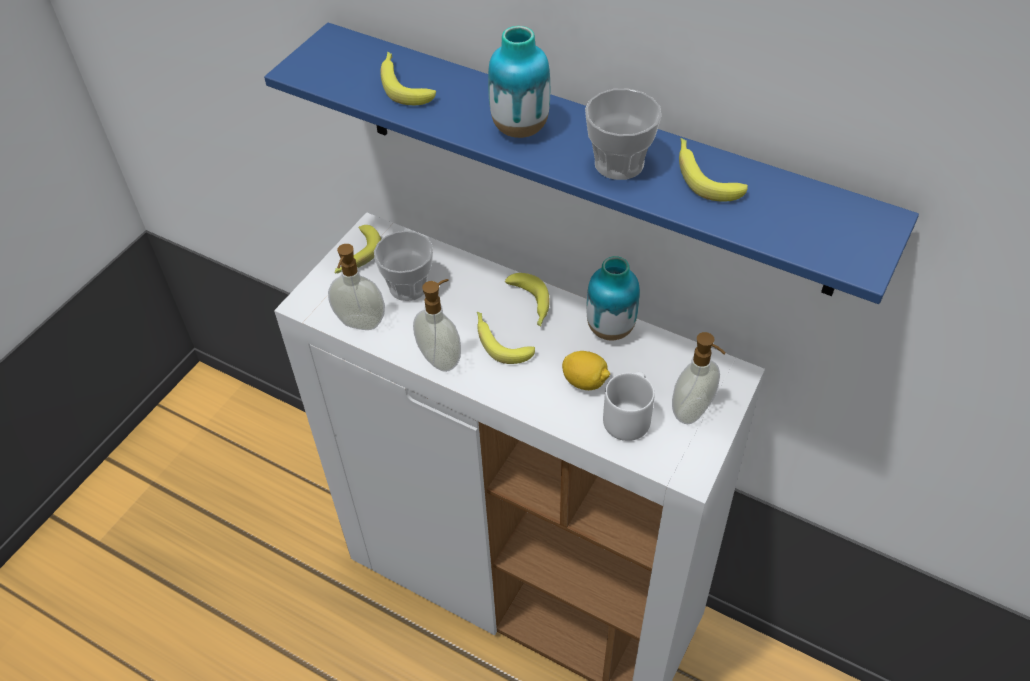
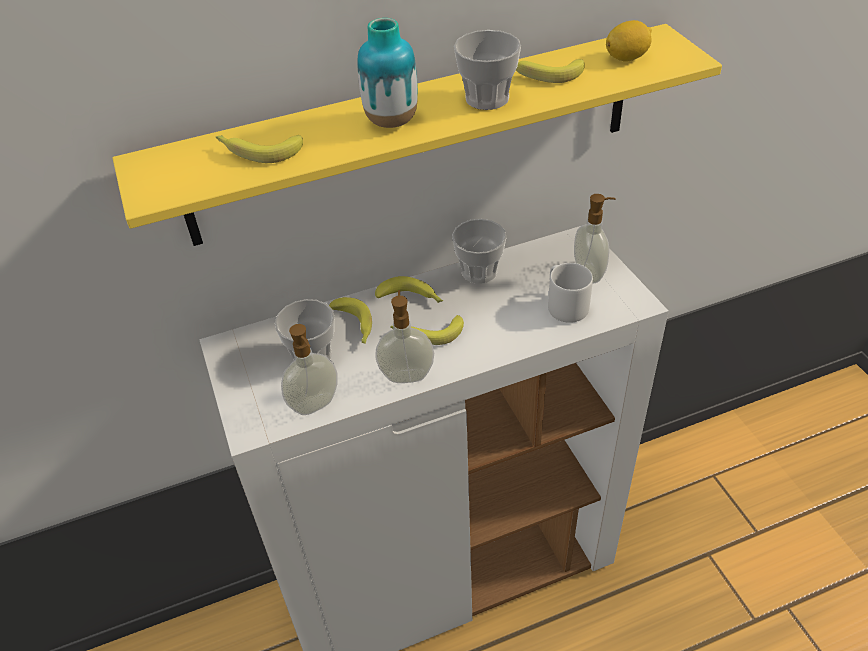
camera: 50 degrees left, 5 degrees down
(357, 256) = (241, 369): banana -> banana (354, 326)
(585, 381) = (512, 309): lemon -> lemon (627, 58)
(590, 158) = (415, 135): blue shelf -> yellow shelf
(610, 329) = (479, 271): vase -> cup

